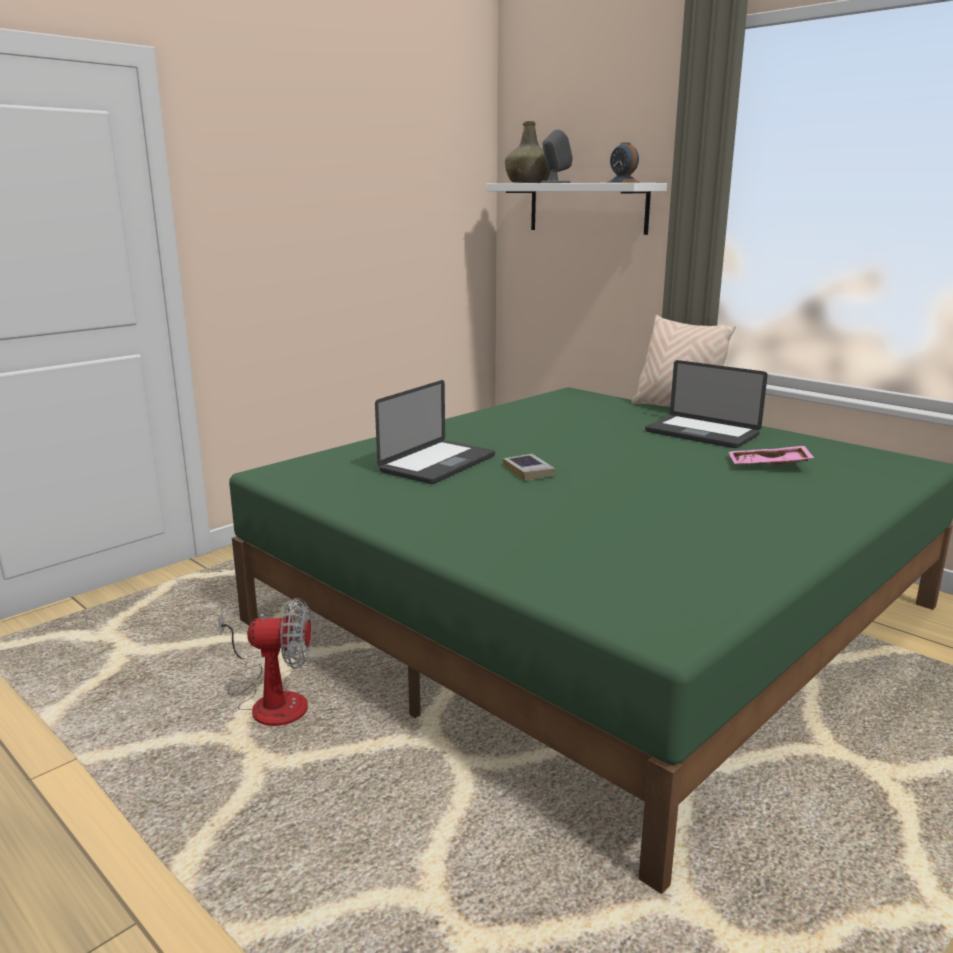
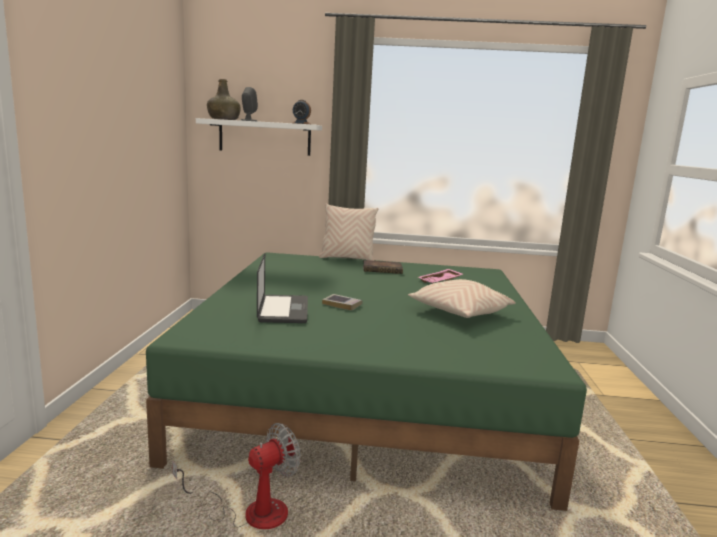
camera: 40 degrees left, 5 degrees down
(693, 517) = (459, 313): none -> beige pillow
(701, 433) = (383, 270): laptop -> book

